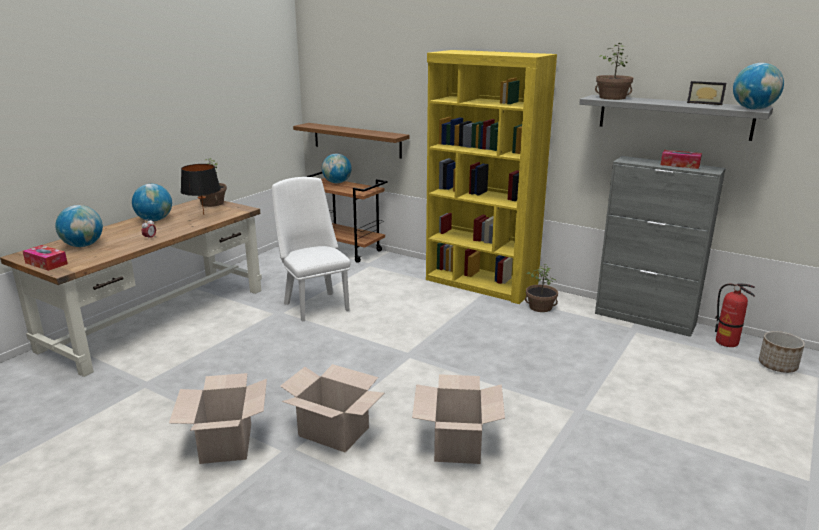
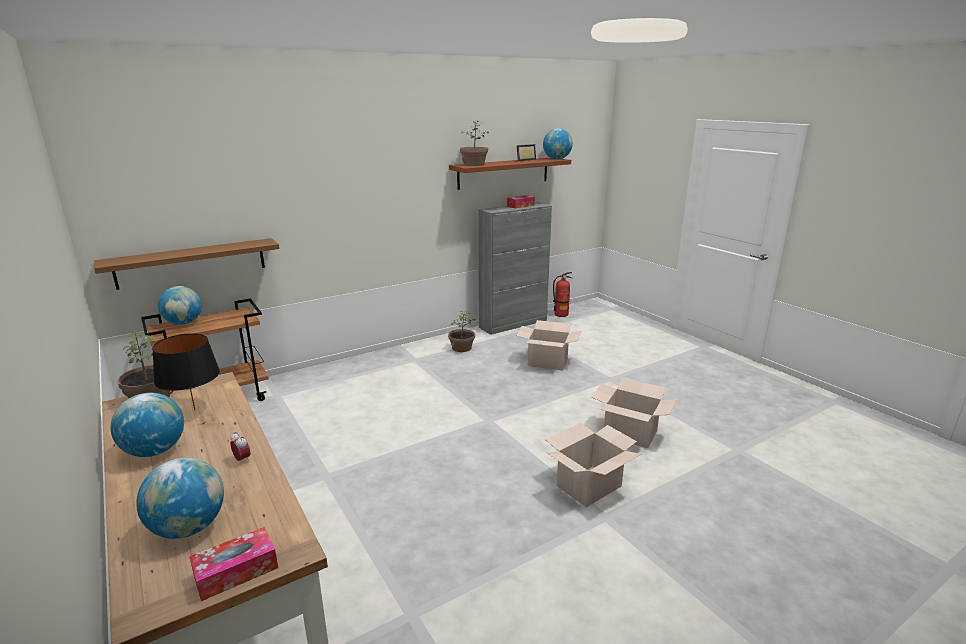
camera: 65 degrees left, 0 degrees up
(227, 443) = (578, 556): cardboard box -> cardboard box (548, 362)
(314, 304) = (333, 448): white chair -> none
(481, 284) = (395, 357): yellow bookcase -> none
(674, 116) = (503, 173): grey shelf -> brown shelf
(778, 366) = (595, 313): planter -> none

